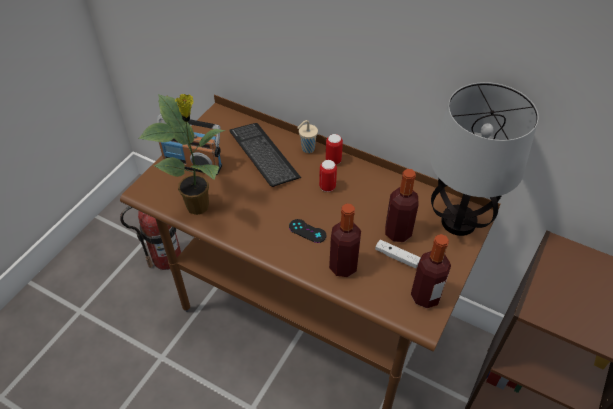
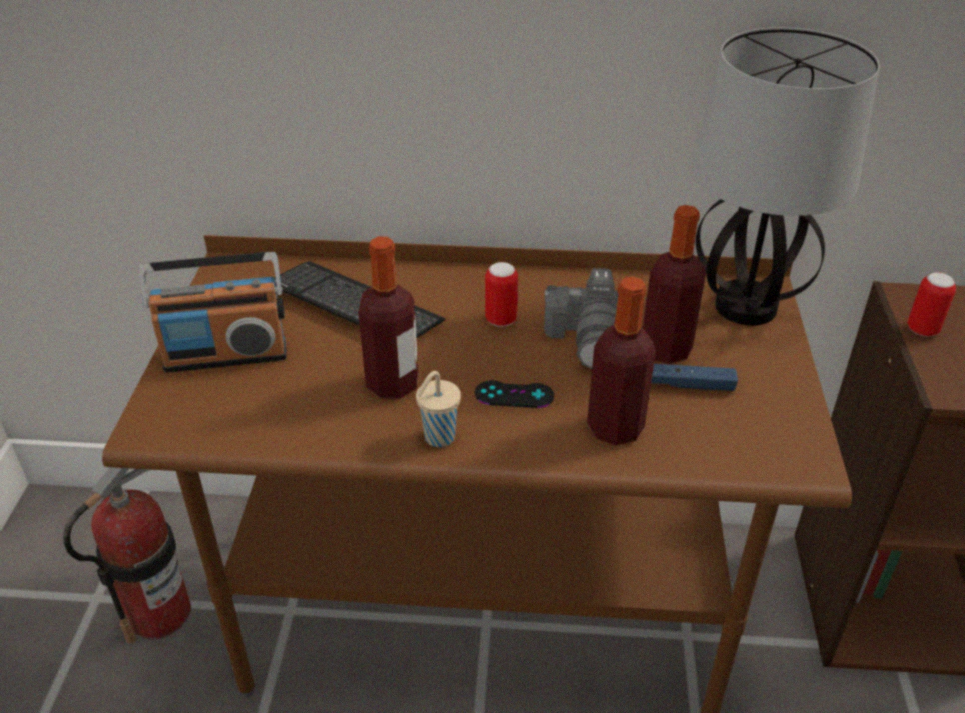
camera: 25 degrees left, 10 degrees down
(199, 206) = (283, 418): potted plant -> none
(307, 149) = (426, 276): beige cup -> beige cup (438, 438)
(333, 161) = (483, 280): can -> can (922, 330)
(364, 212) = (590, 338): none -> camera
(397, 257) = (691, 385): white game controller -> blue game controller
(425, 296) = (780, 426): bottle -> bottle (392, 384)

